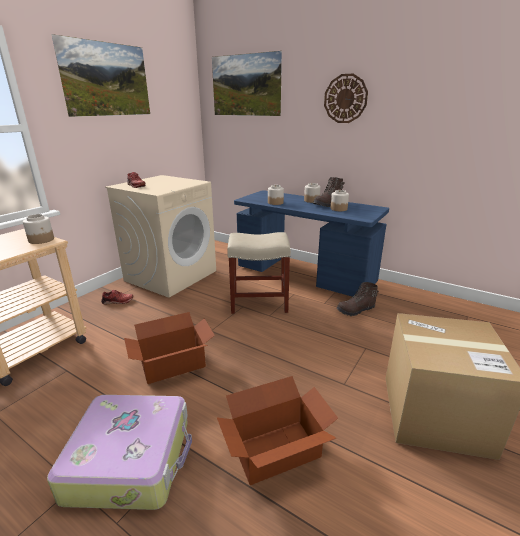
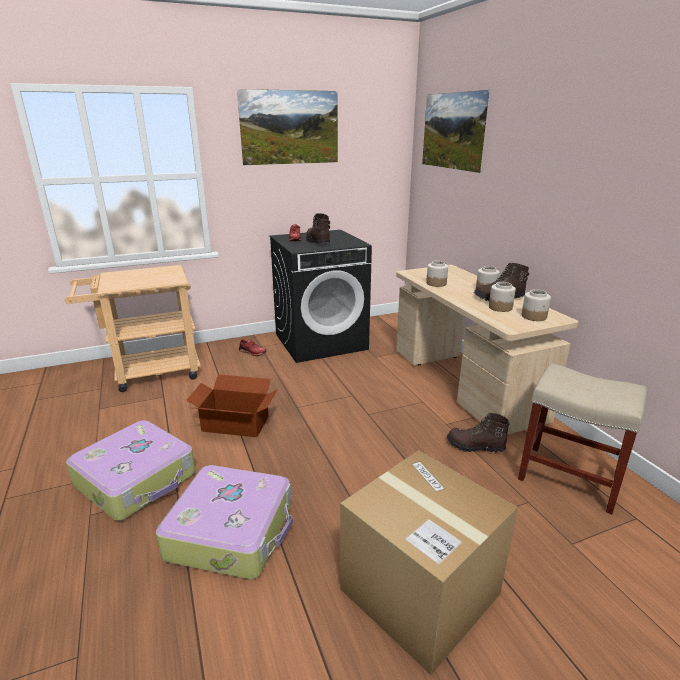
camera: 35 degrees right, 0 degrees up
(41, 240) = (173, 278): jar -> jar (534, 316)
(162, 185) = (317, 242): none -> brown boot
(171, 275) = (321, 341): beige washing machine -> black washing machine
(258, 302) = (372, 397): beige stool -> beige stool (567, 477)
(275, 450) = (232, 531): cardboard box -> suitcase
(304, 274) = (464, 384): blue desk -> beige desk
(345, 99) = (548, 158): wall clock -> none

